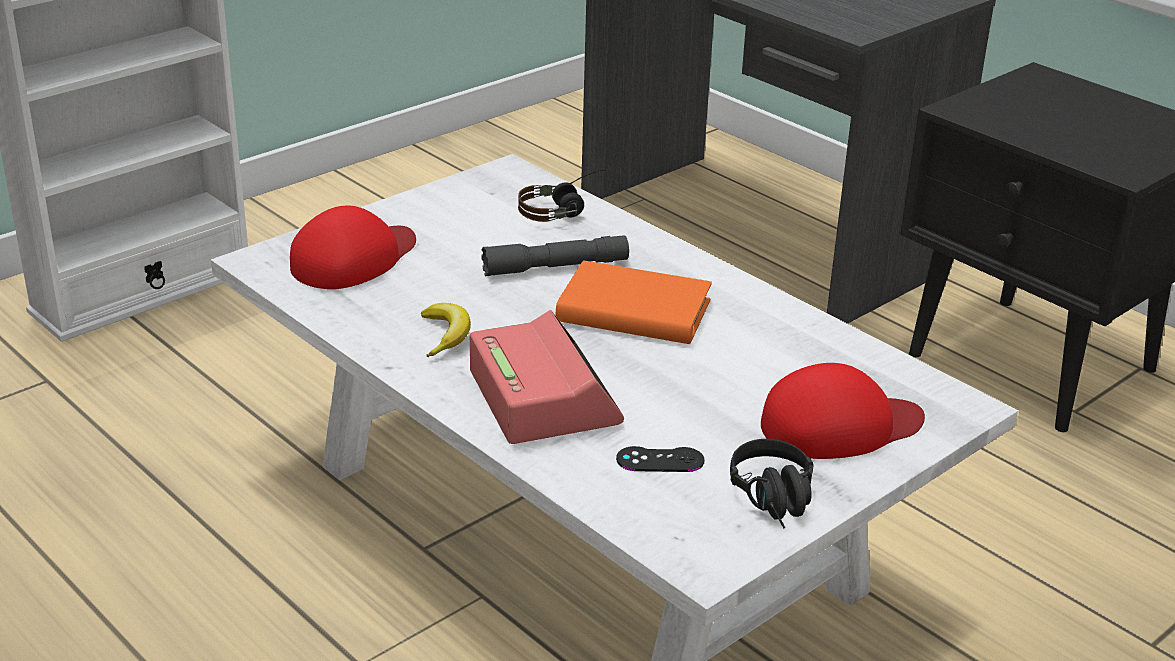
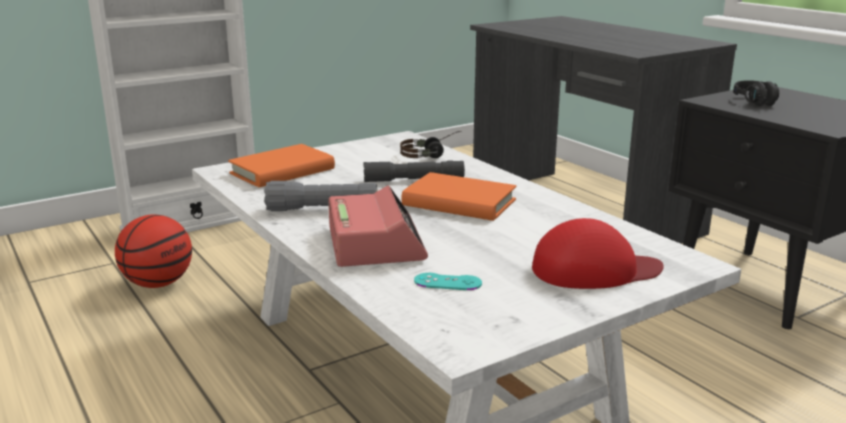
camera: 10 degrees right, 10 degrees down
(138, 416) = (158, 283): none -> basketball
(354, 259) = (282, 171): red cap -> orange book
(445, 336) = (322, 209): banana -> grey flashlight
(660, 460) = (447, 282): black game controller -> turquoise game controller
(777, 502) = (532, 313): black headphones -> black headphones (759, 103)

